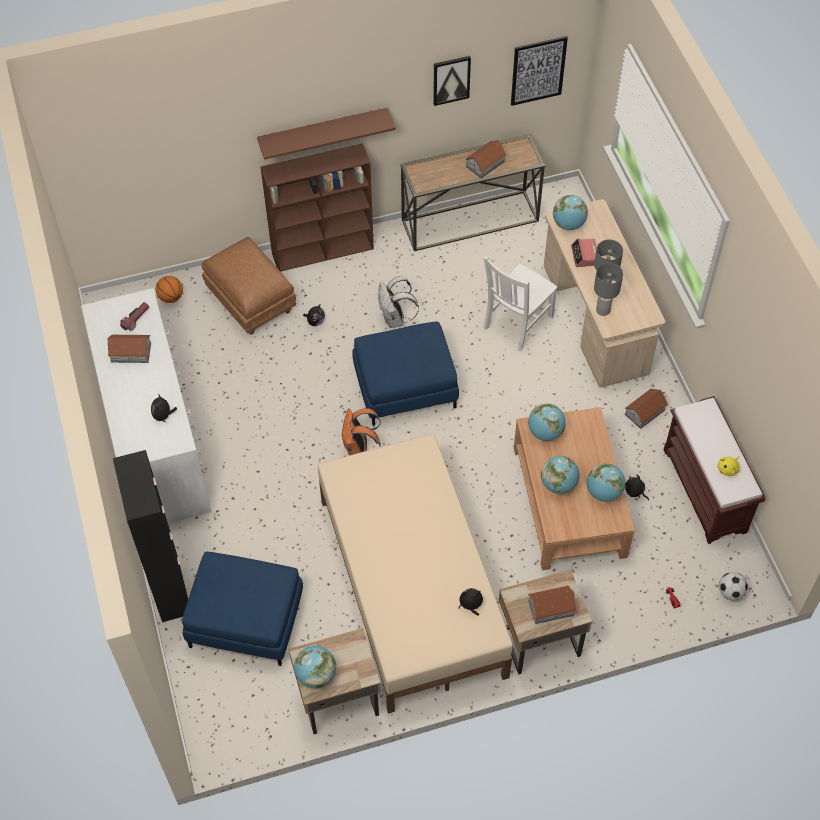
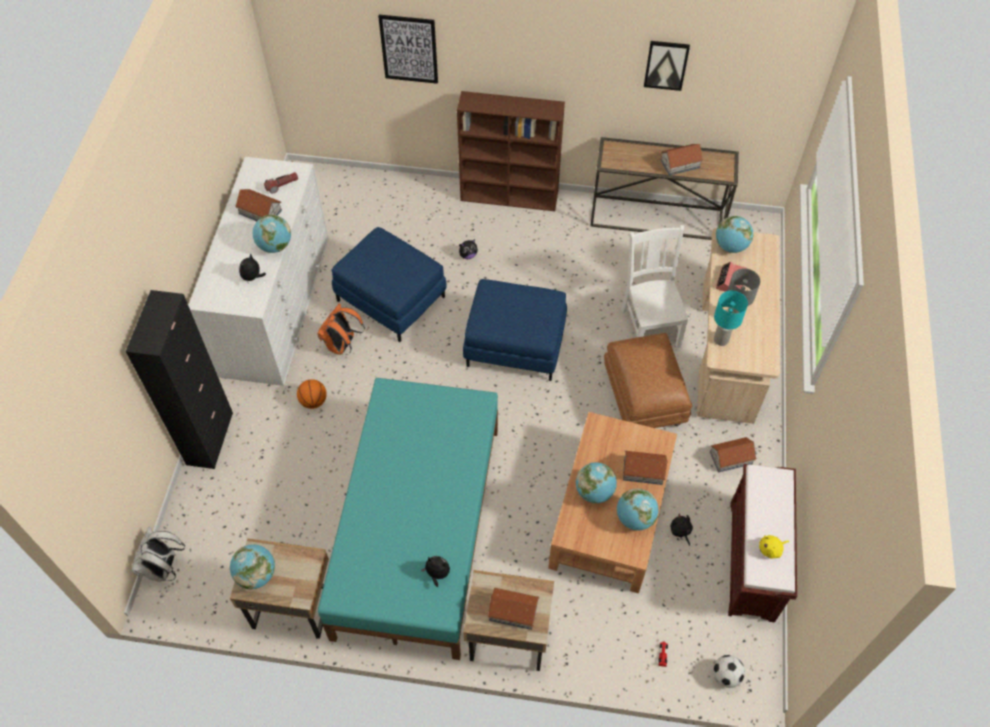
camera: 25 degrees right, 0 degrees up
(171, 297) = (358, 189): basketball -> basketball (313, 401)
(245, 620) = (255, 495): blue ottoman -> blue ottoman (390, 299)
(250, 301) = (422, 217): brown ottoman -> brown ottoman (642, 398)
(323, 132) = (528, 76): brown shelf -> none
(359, 449) = (442, 382): orange backpack -> orange backpack (342, 345)
(395, 319) = (540, 279): white backpack -> white backpack (164, 568)
(411, 588) = (417, 530): beige bed -> turquoise bed
(516, 323) = (650, 326): white chair -> white chair turned 105 degrees clockwise
(538, 70) = (760, 86): picture -> picture (409, 49)
(545, 432) = (609, 436): globe -> globe (275, 246)
(590, 450) = (643, 471): none -> toy house
(602, 310) = (720, 339): grey table lamp -> turquoise table lamp

